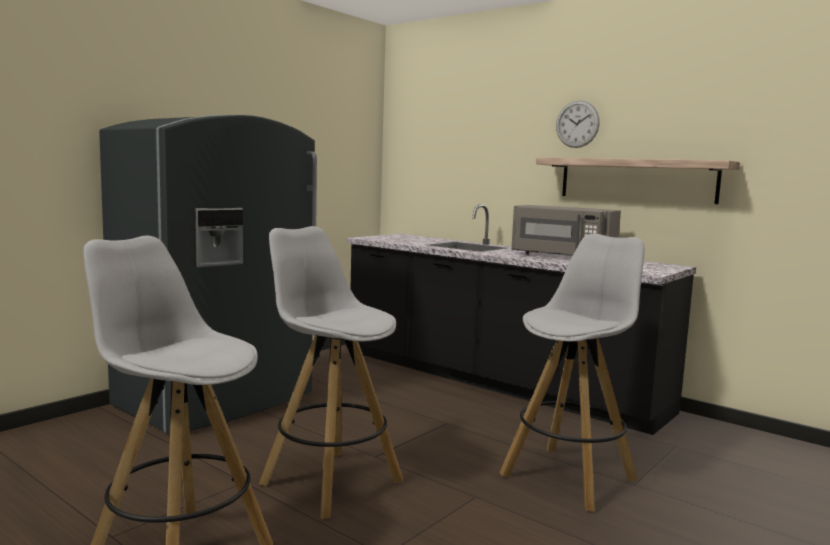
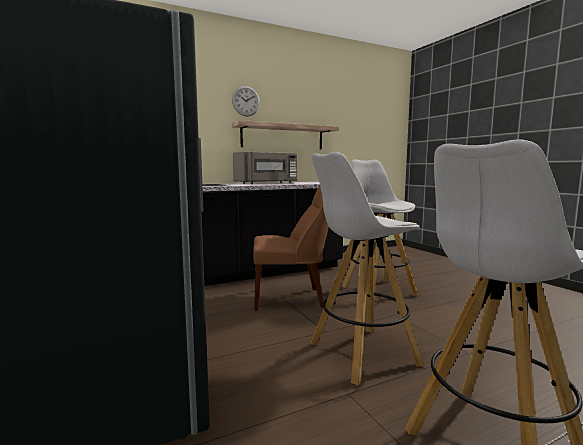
camera: 65 degrees left, 0 degrees up
(458, 425) = (291, 298): none -> brown chair

